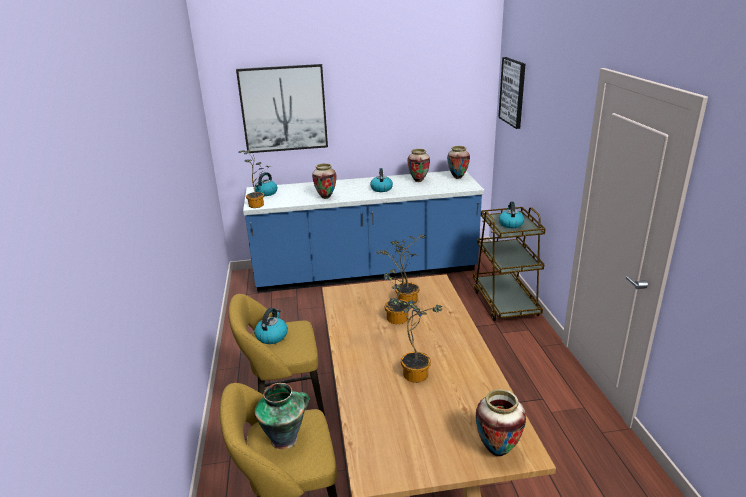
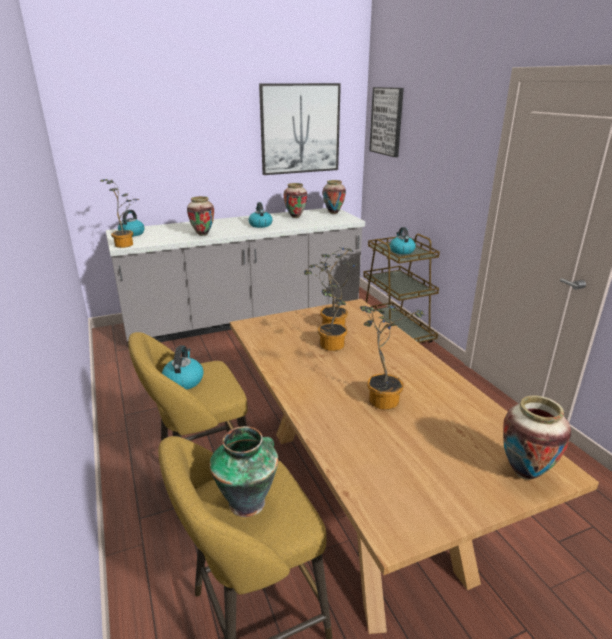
camera: 15 degrees left, 0 degrees up
(283, 109) = (145, 138): picture -> picture (300, 129)
(366, 272) = (245, 318): blue counter -> grey counter

